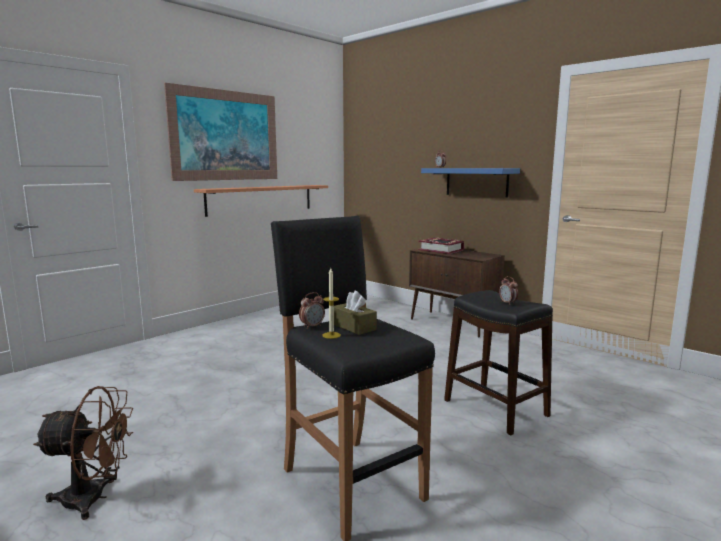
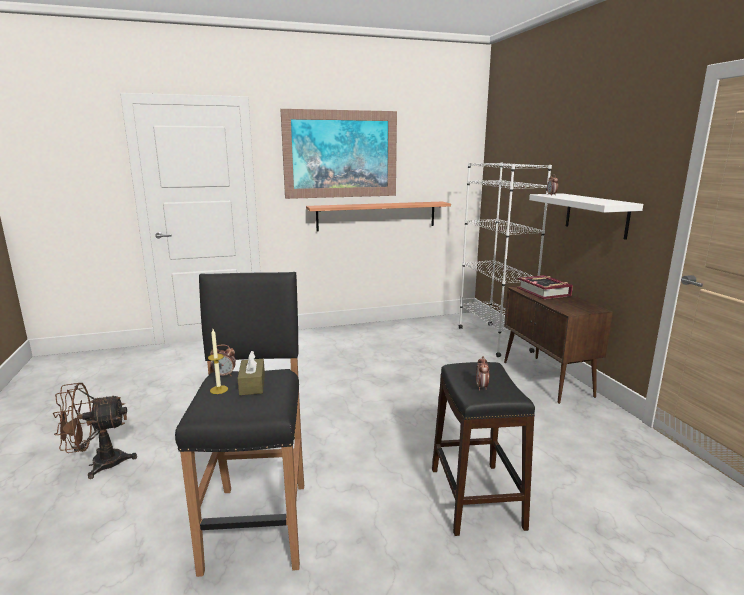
camera: 30 degrees right, 5 degrees up
(94, 498) = (99, 464): brown fan -> brown fan turned 135 degrees clockwise
(384, 305) = (493, 339): none -> white bookcase
(476, 182) = (596, 215): blue shelf -> white shelf

